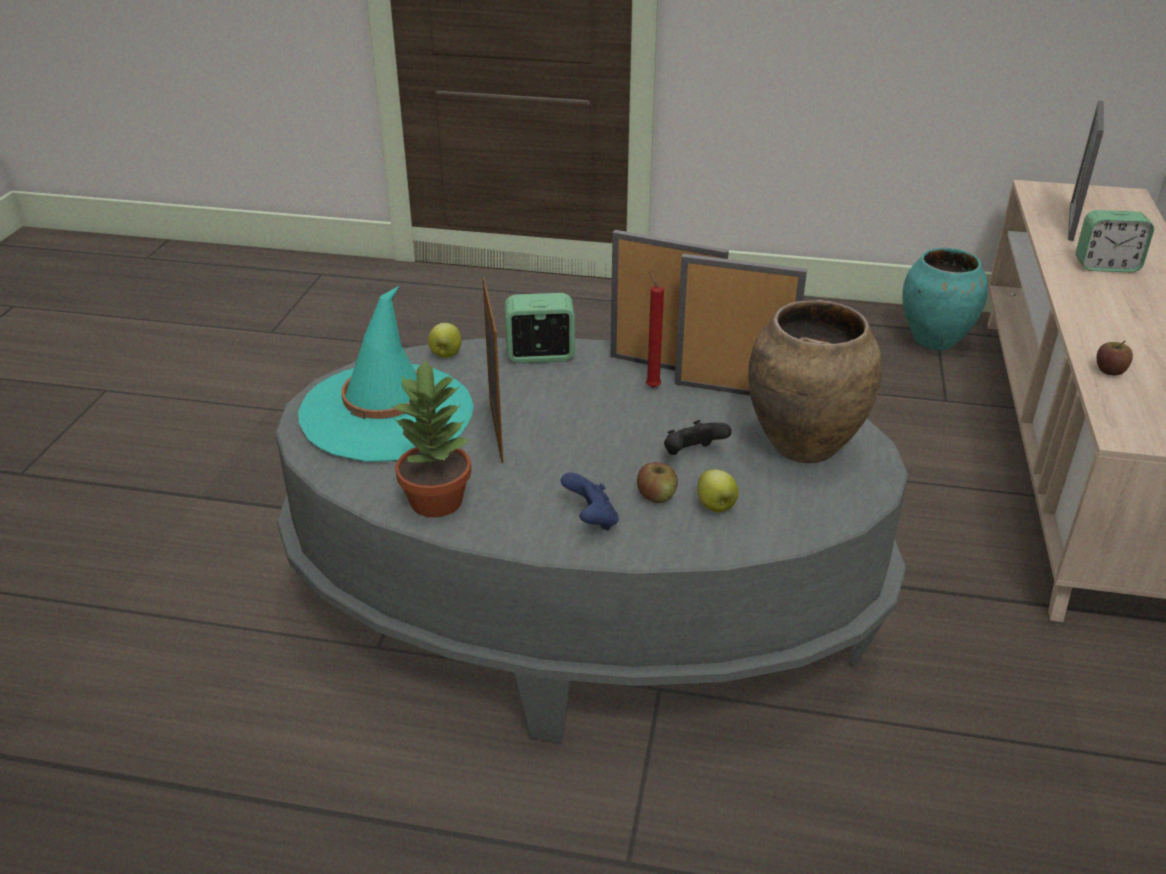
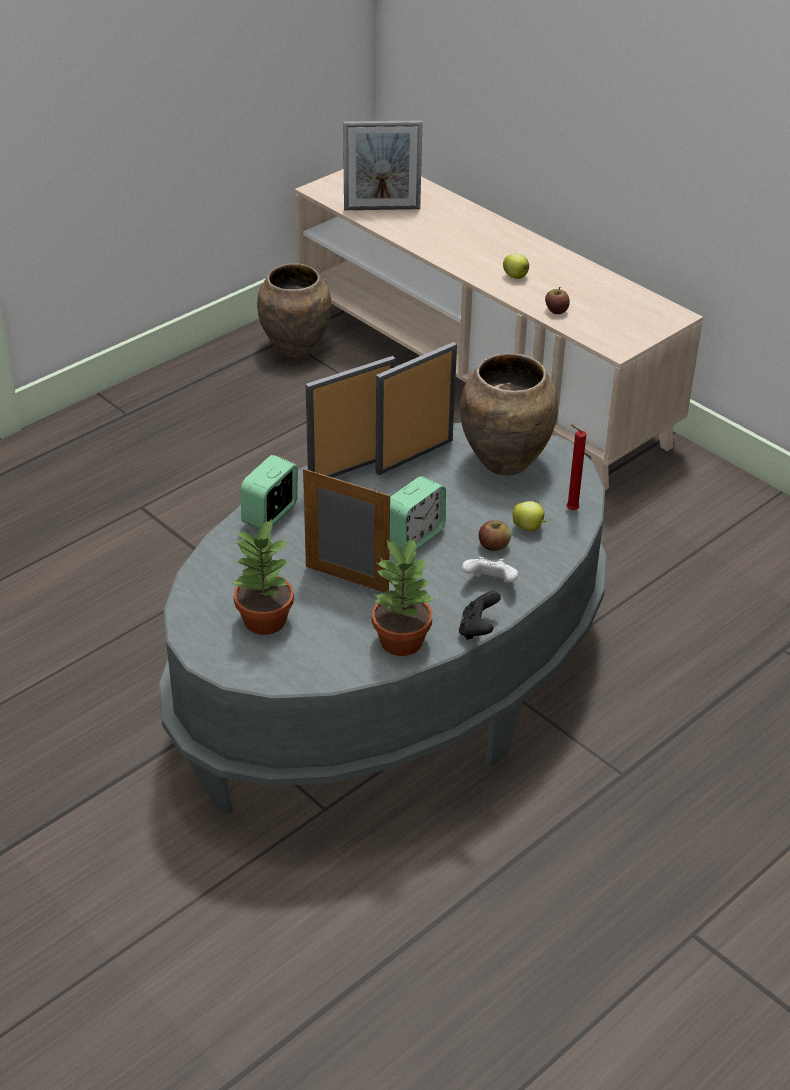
camera: 55 degrees left, 5 degrees up
(387, 413) = (263, 621): turquoise hat -> potted plant
(446, 354) = (213, 559): apple -> apple (516, 277)
(591, 520) = (490, 583): blue game controller -> white game controller
(651, 386) = (370, 486): red candle -> red candle (570, 510)
(692, 455) = (467, 509): black game controller -> black game controller (478, 629)
(935, 341) = (296, 348): turquoise vase -> brown vase
(1071, 222) = (382, 208): picture frame -> picture frame turned 60 degrees counterclockwise
(1106, 266) = (449, 234): alarm clock -> alarm clock (414, 536)

